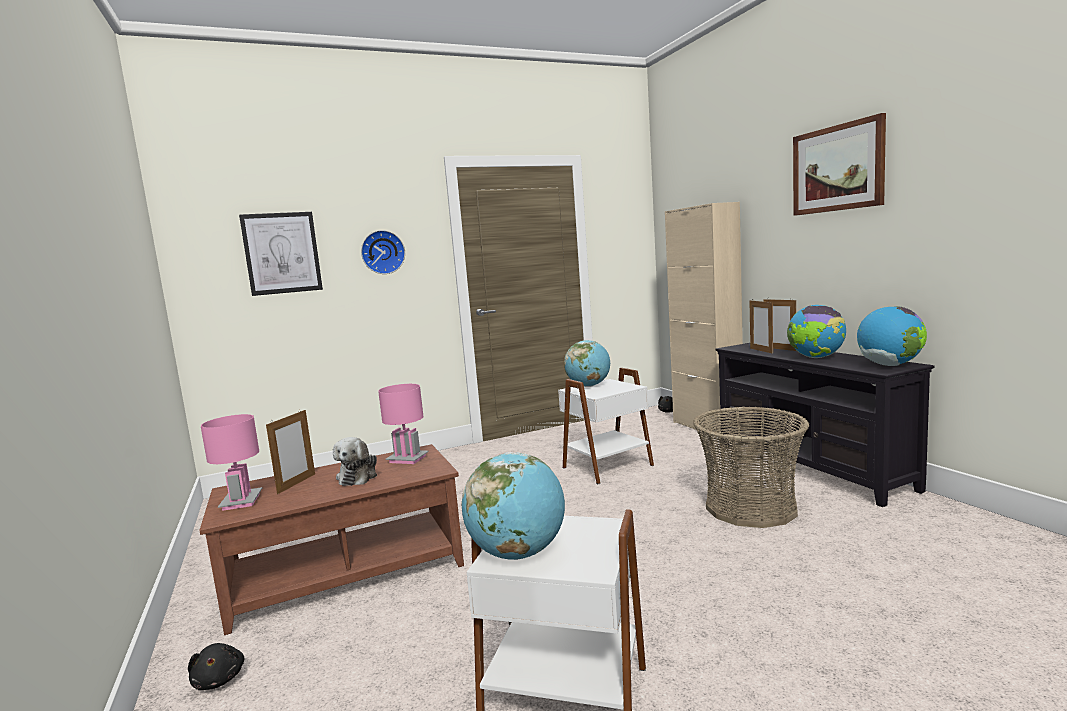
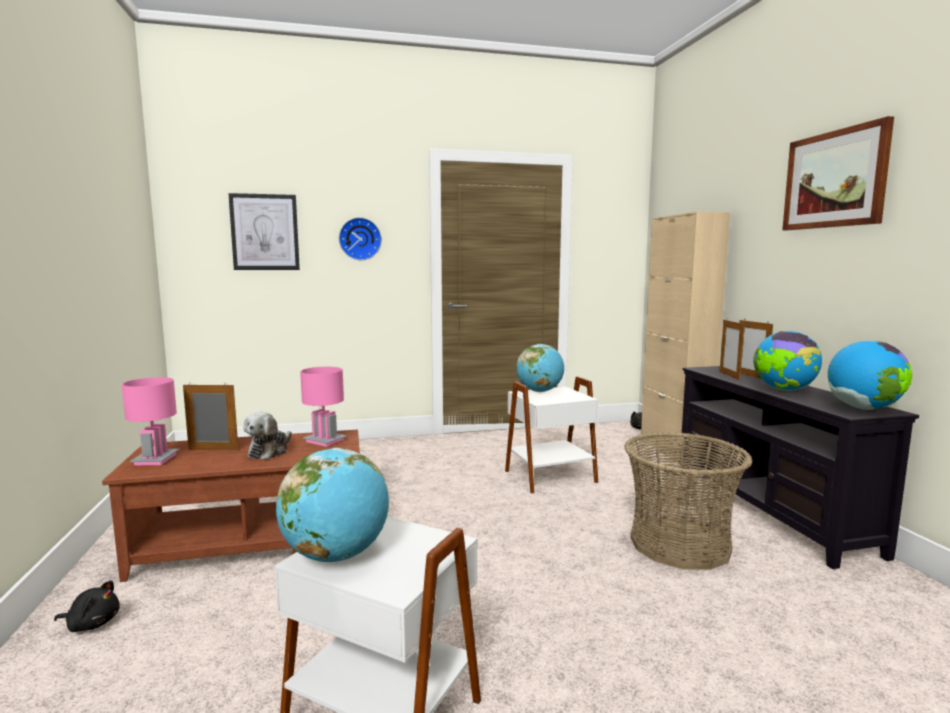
camera: 10 degrees right, 0 degrees up
(219, 679) = (92, 624): black plush toy -> black plush toy turned 75 degrees counterclockwise
(296, 483) = (213, 449): picture frame -> picture frame turned 120 degrees counterclockwise

